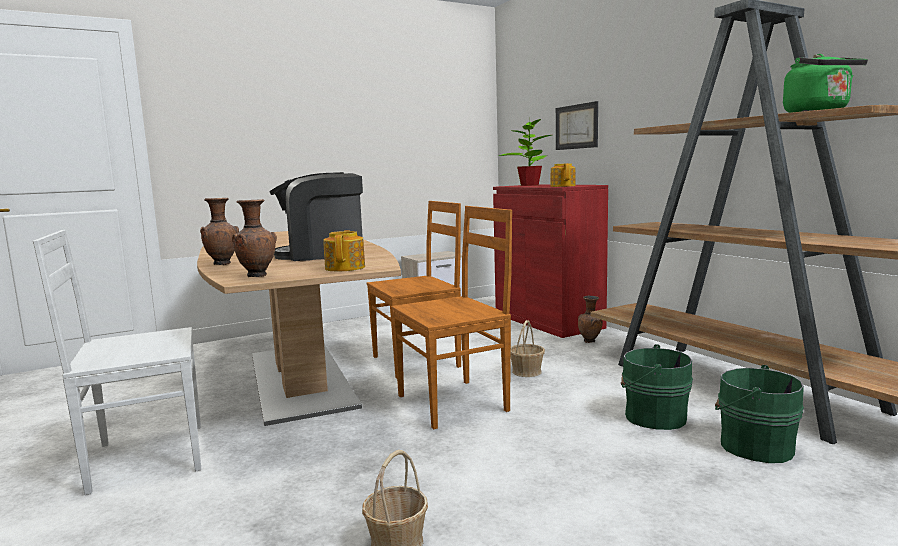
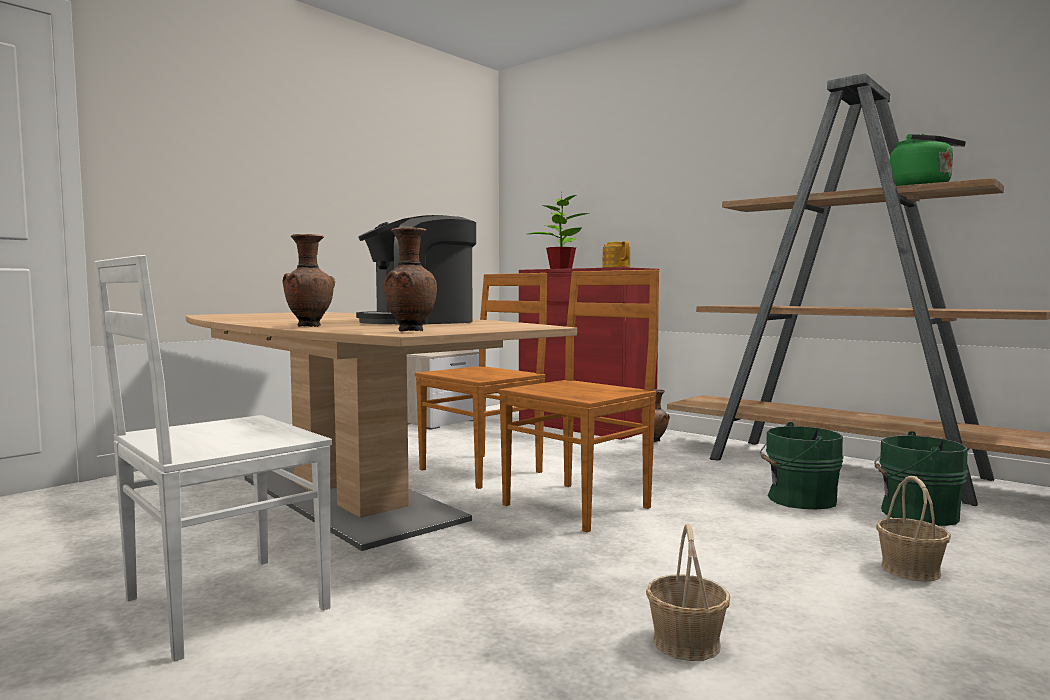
camera: 20 degrees left, 5 degrees down
(346, 268) = (503, 327): teapot -> none
(527, 372) = (622, 471): basket -> basket (910, 570)
(576, 126) = (614, 206): picture -> none

